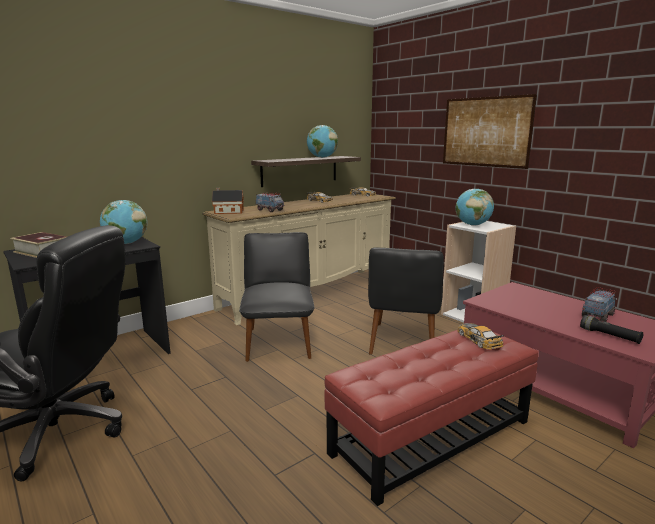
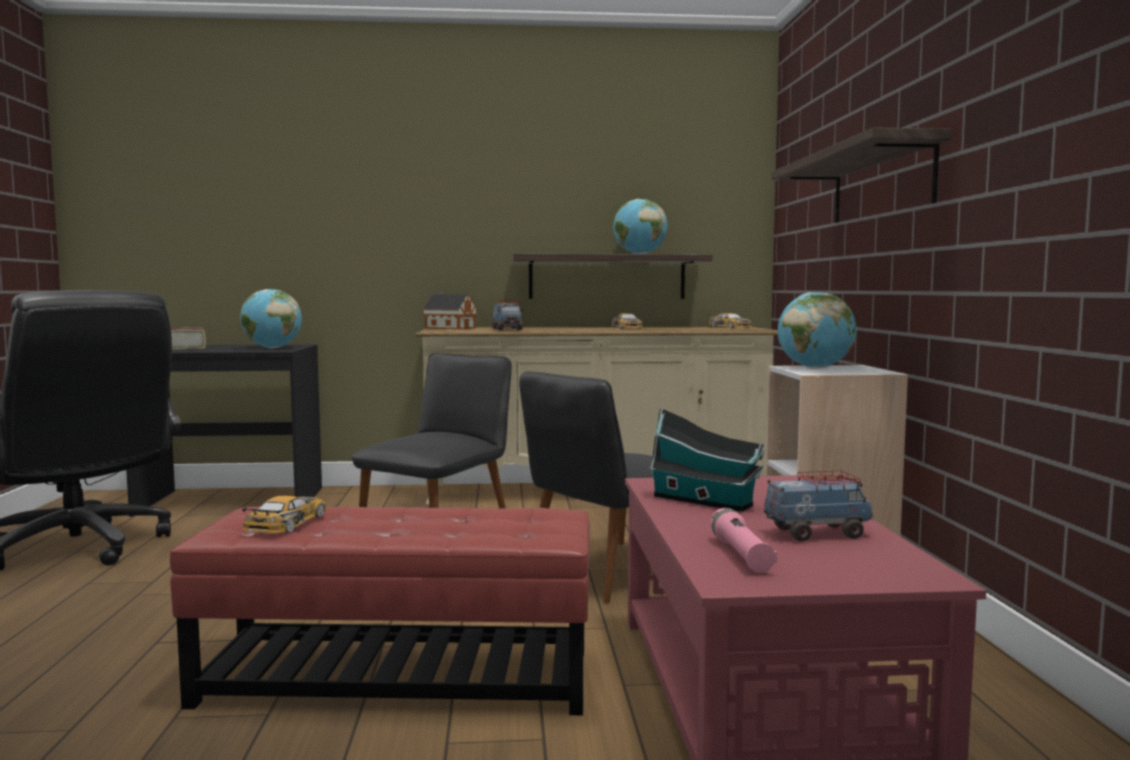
camera: 35 degrees right, 10 degrees down
(478, 339) = (519, 520): toy car -> toy car (287, 523)
(485, 132) = (881, 184): picture -> shelf
(526, 308) = (706, 501): none -> toy house
(609, 336) = (741, 555): black flashlight -> pink flashlight

